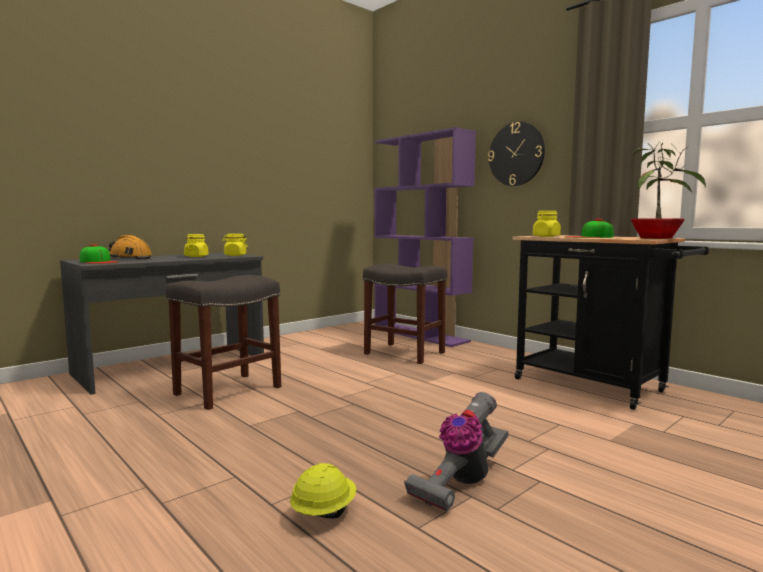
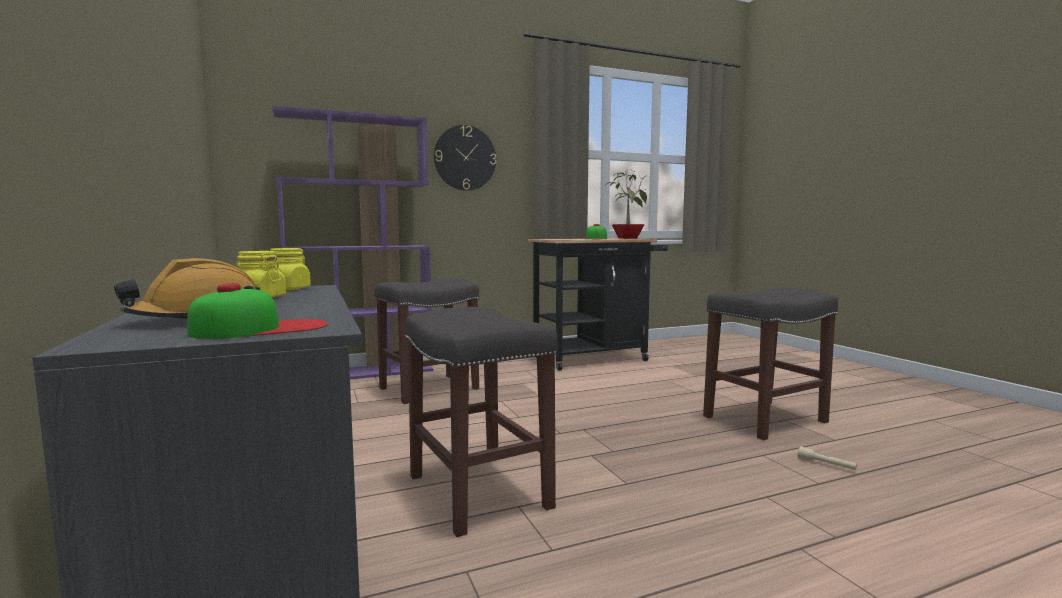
camera: 70 degrees left, 0 degrees up
(323, 512) = (826, 465): yellow hard hat -> beige flashlight
(461, 482) = (765, 419): vacuum cleaner -> grey stool
(546, 236) = (572, 239): yellow jar -> none

